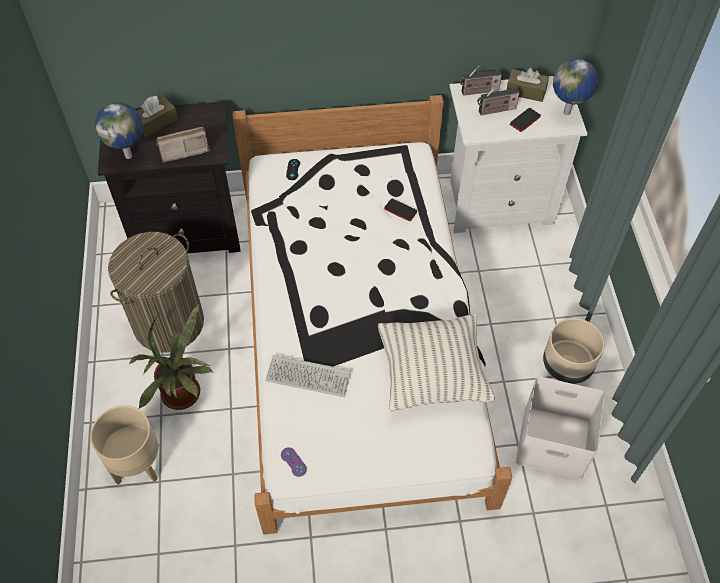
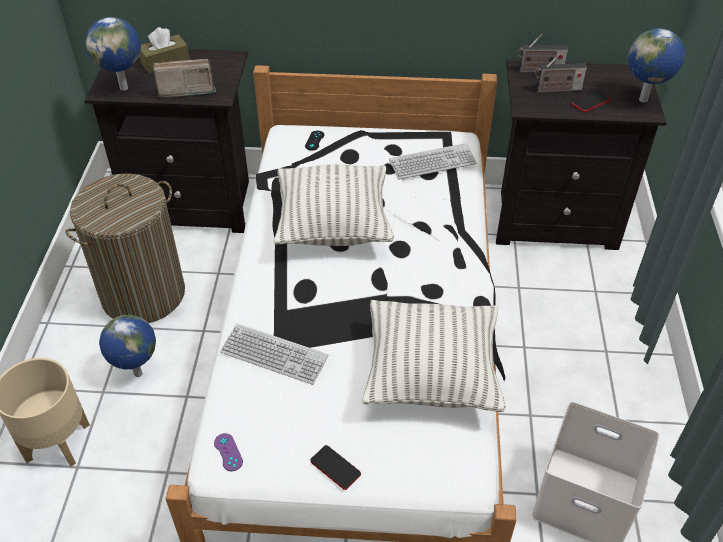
camera: 10 degrees right, 10 degrees down
(184, 396) = (137, 374): potted plant -> globe
(328, 253) = (333, 226): none -> pillow
(398, 180) = (432, 163): none -> keyboard
(400, 210) = (429, 193): phone -> phone (335, 468)
(498, 201) = (554, 219): white nightstand -> black nightstand
(525, 91) = (596, 75): brown tissue box -> none
(567, 364) = (616, 407): beige planter -> none

